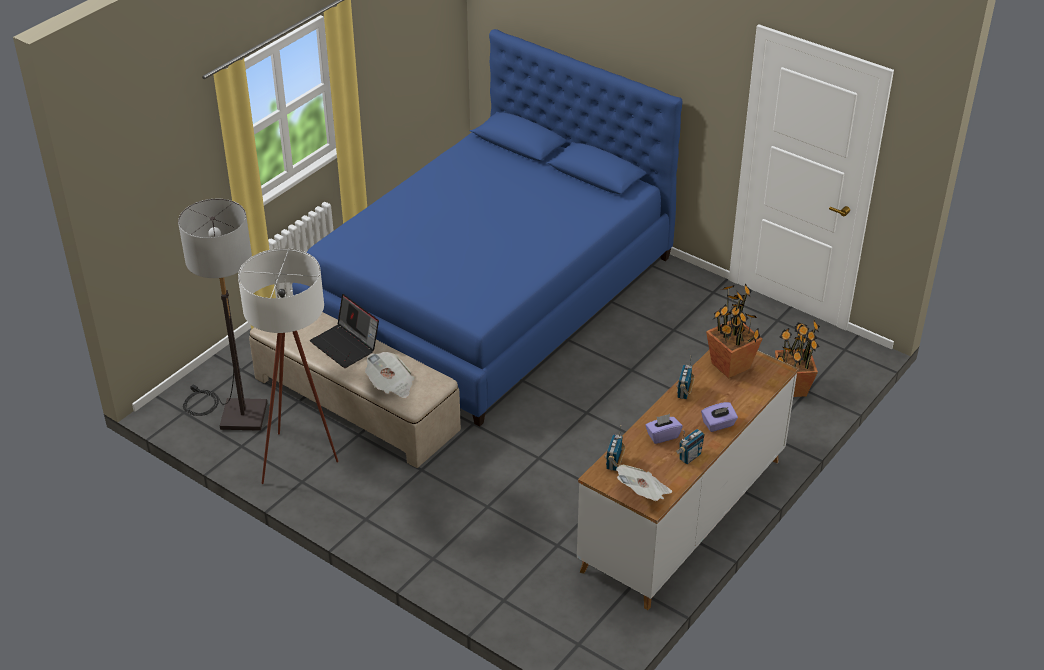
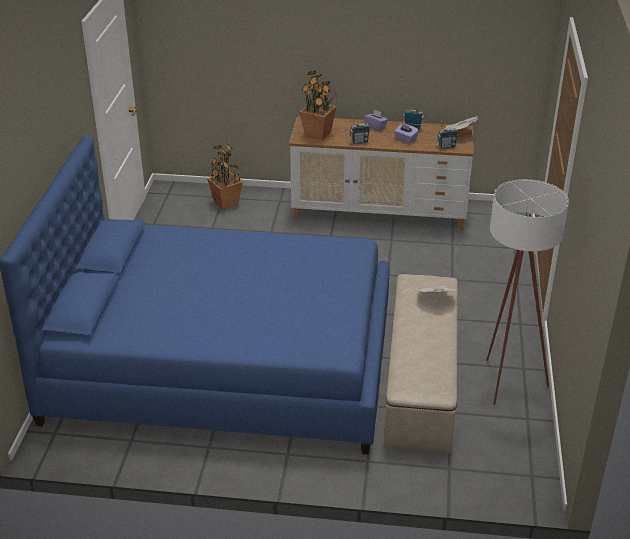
camera: 120 degrees left, 5 degrees down
(231, 412) = (501, 445): floor lamp -> none
(346, 345) = (418, 338): laptop -> none

